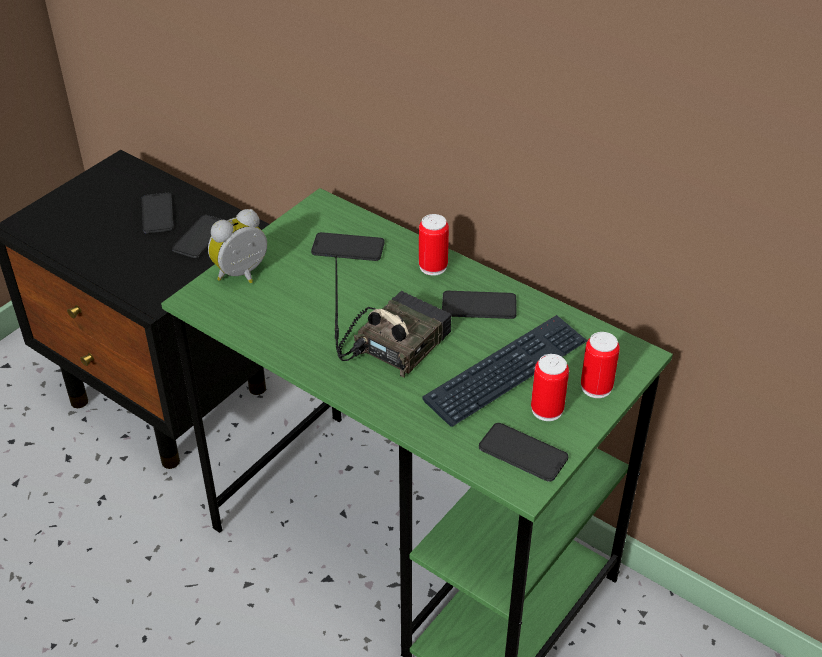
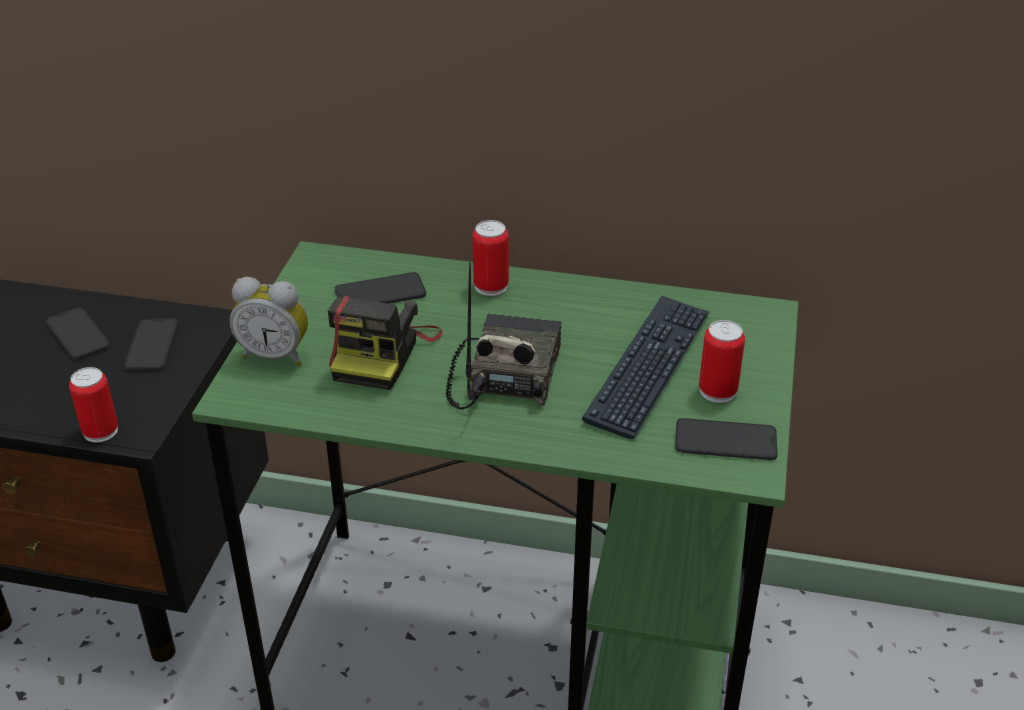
camera: 25 degrees left, 5 degrees down
(243, 275) = (275, 355): alarm clock -> alarm clock turned 105 degrees counterclockwise
(317, 297) = (382, 353): none -> camera
(479, 306) = (570, 311): phone -> none
(596, 387) = (750, 354): can -> can (100, 431)

